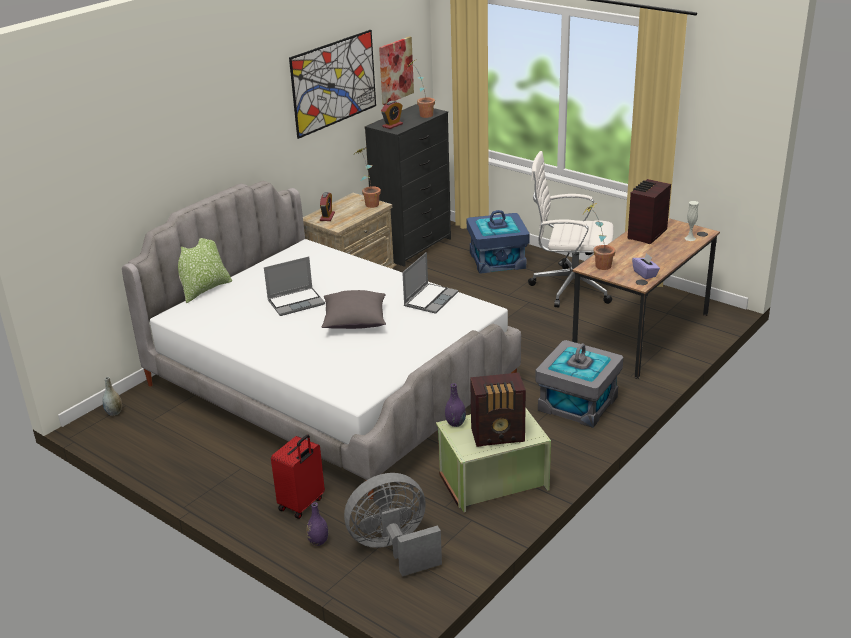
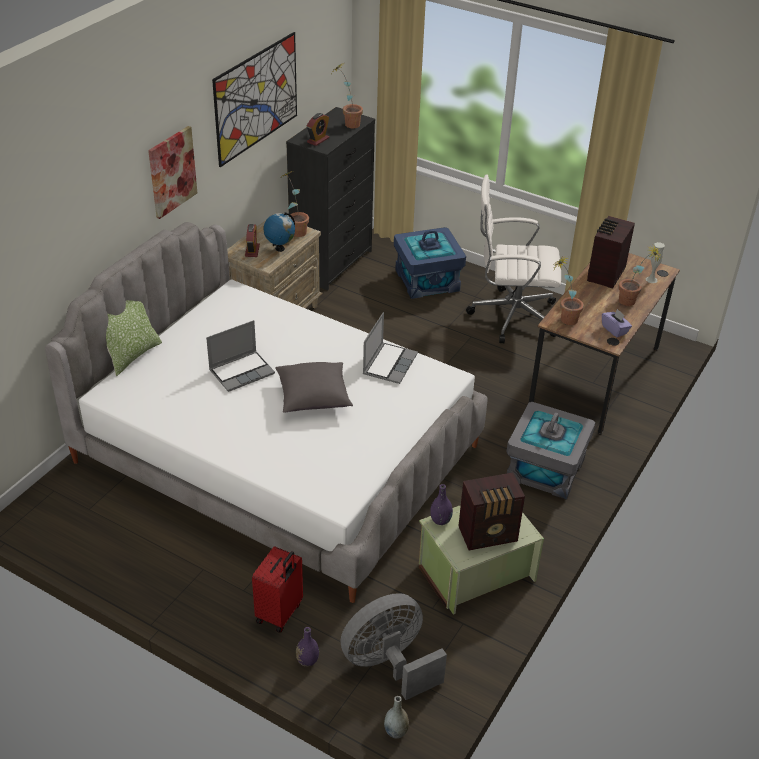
camera: 10 degrees left, 10 degrees up
(114, 412) = (42, 501): grey vase -> grey vase (396, 731)
(352, 215) = (280, 248): none -> globe
(395, 70) = (316, 72): picture -> picture (172, 172)
(666, 255) = (631, 303): none -> potted plant

